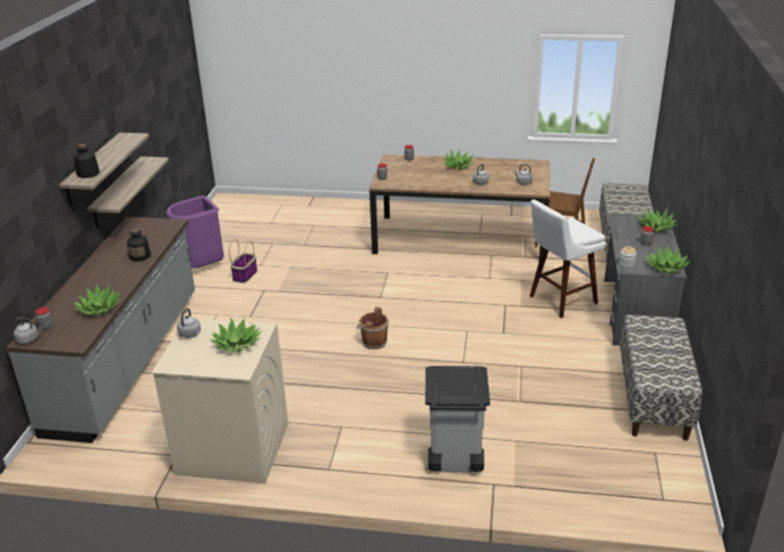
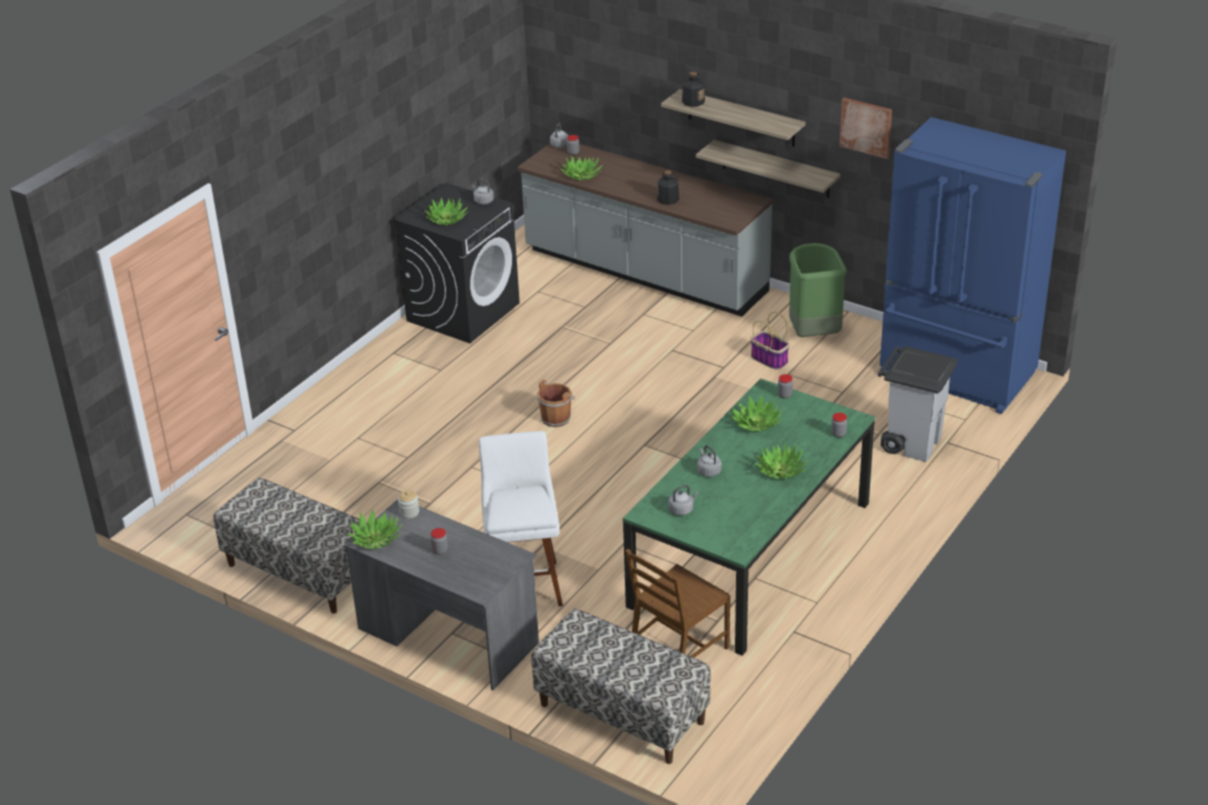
camera: 115 degrees right, 5 degrees up
(140, 104) = (866, 127): none -> picture
(201, 267) = (812, 333): purple trash can -> green trash can
(232, 449) = (463, 311): beige washing machine -> black washing machine
(234, 214) = (956, 375): none -> blue fridge
(454, 459) = (342, 419): grey trash can -> grey trash can (911, 442)
(461, 238) = (751, 554): brown dining table -> green dining table
(656, 227) = (469, 579): potted plant -> potted plant (756, 423)

